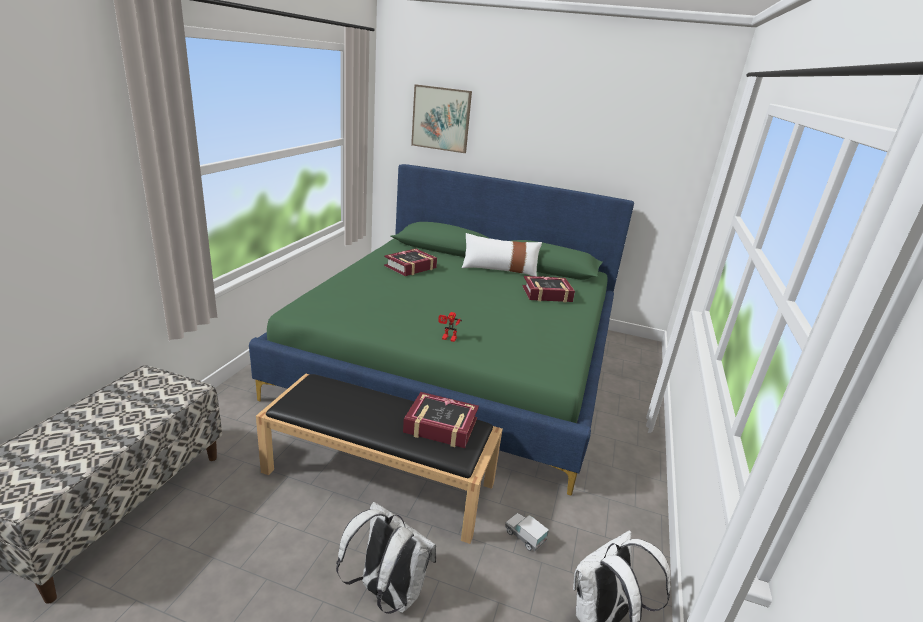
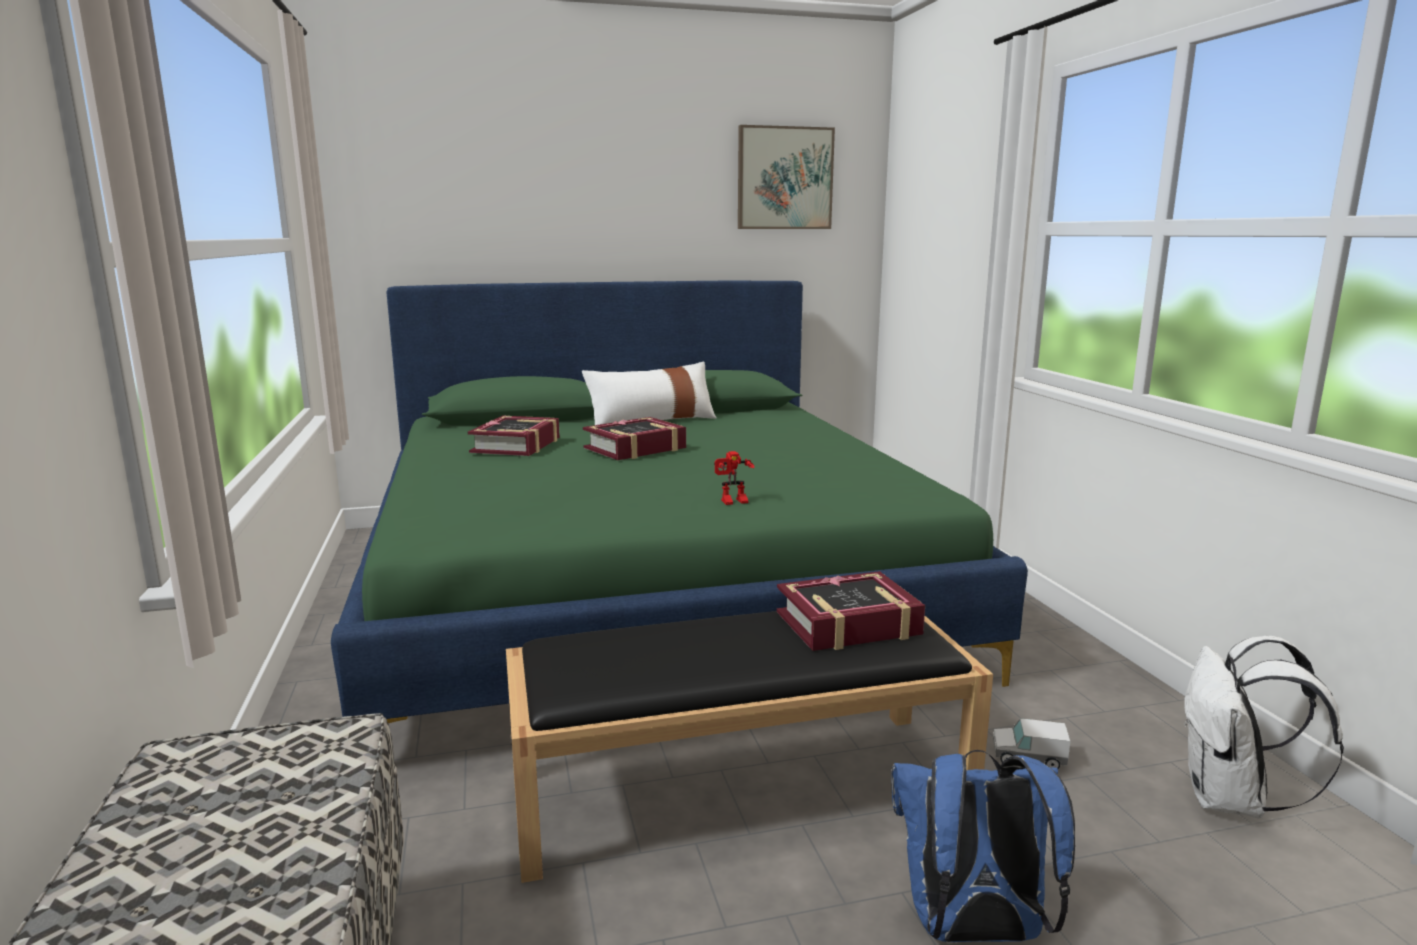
camera: 30 degrees left, 10 degrees down
(387, 593) = (971, 931): white backpack -> blue backpack
(441, 119) = (450, 196): picture -> picture (784, 178)
(547, 294) = (765, 429): book -> book (635, 448)

